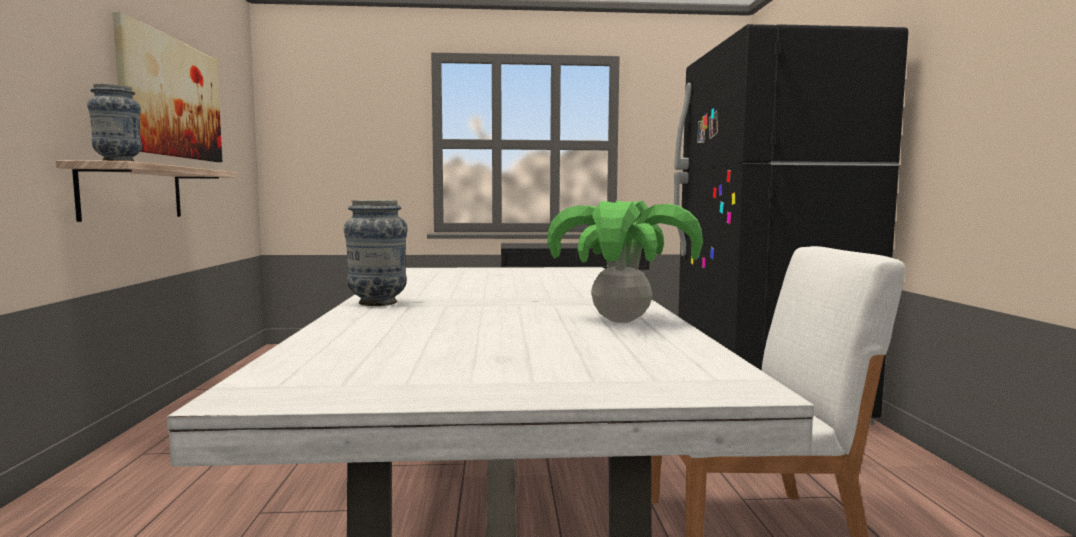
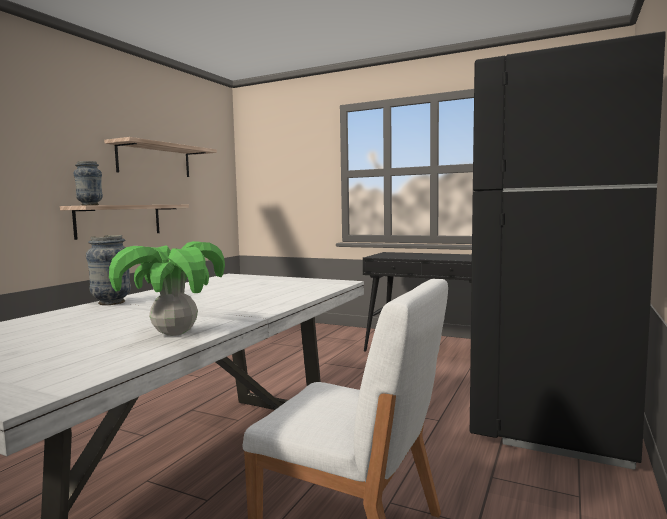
camera: 30 degrees right, 0 degrees up
(172, 98) = (154, 160): picture -> shelf

